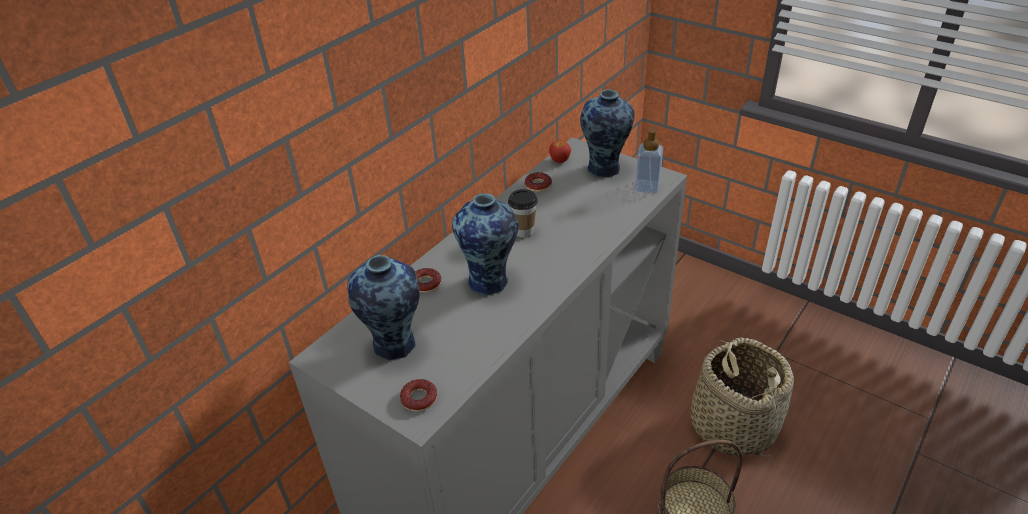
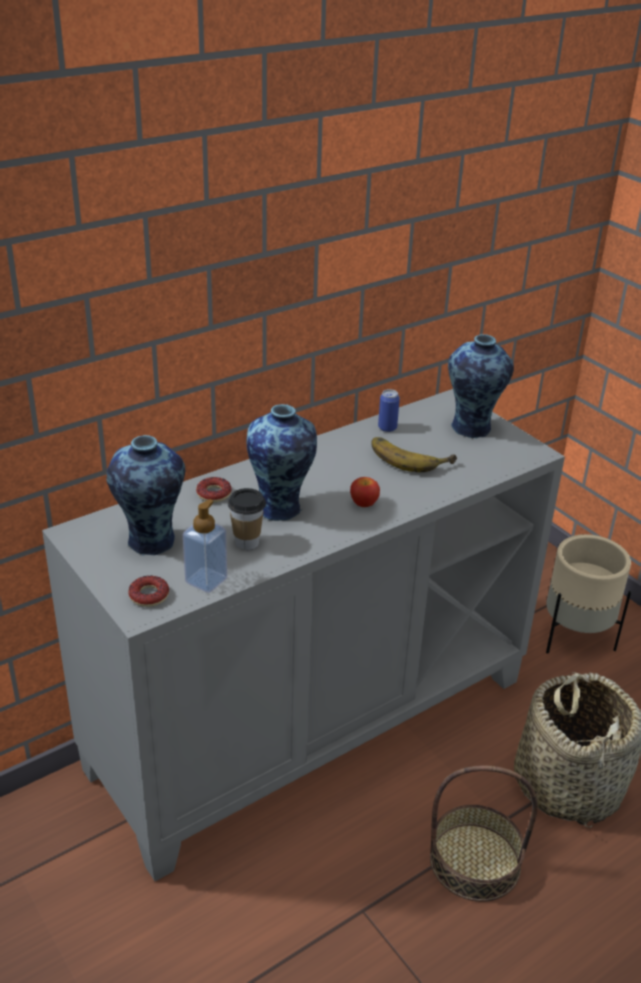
camera: 15 degrees right, 5 degrees down
(524, 232) = (345, 470): cup -> cup (247, 542)
(538, 185) = (387, 428): donut -> can
(560, 160) = (426, 409): apple -> apple (364, 504)
(569, 206) = (410, 456): none -> banana
(647, 187) = (510, 457): soap dispenser -> soap dispenser (206, 580)
(687, 305) = (575, 637): none -> beige planter

